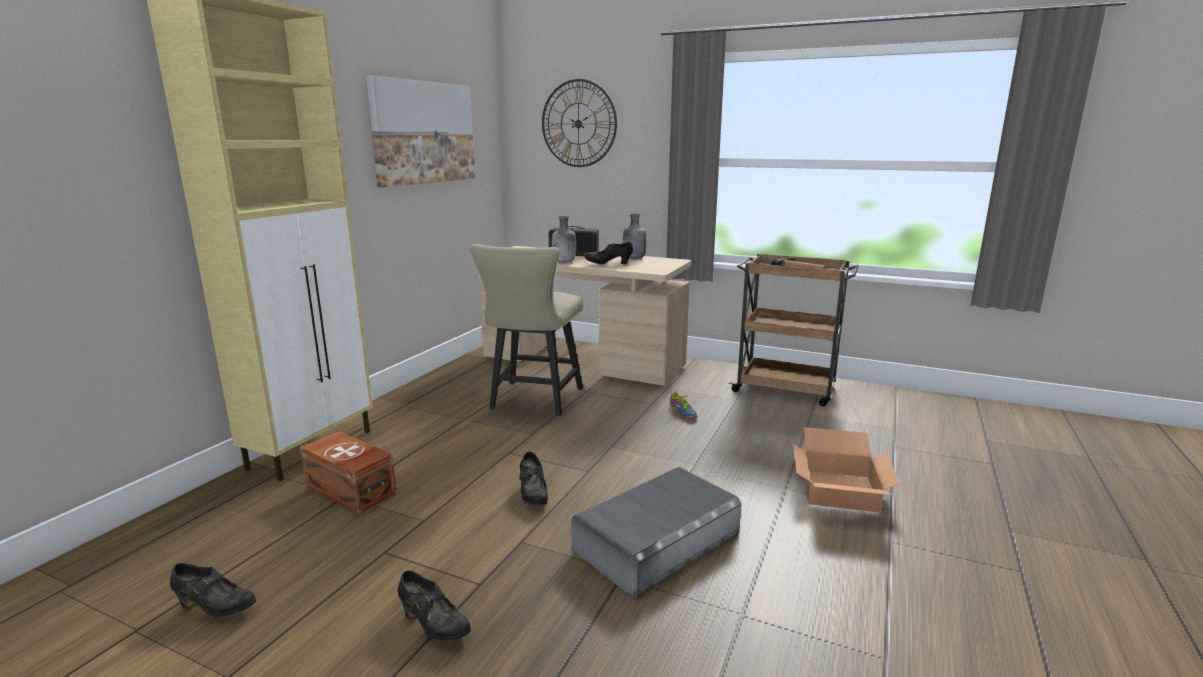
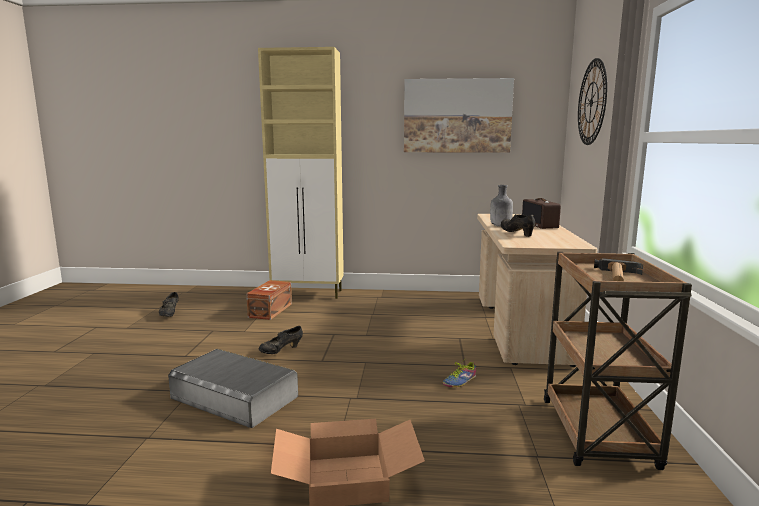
camera: 70 degrees right, 5 degrees down
(434, 626) = (151, 353): black shoe -> none
(533, 401) = (421, 325): beige chair -> none
(633, 258) = (558, 236): grey bottle -> none

